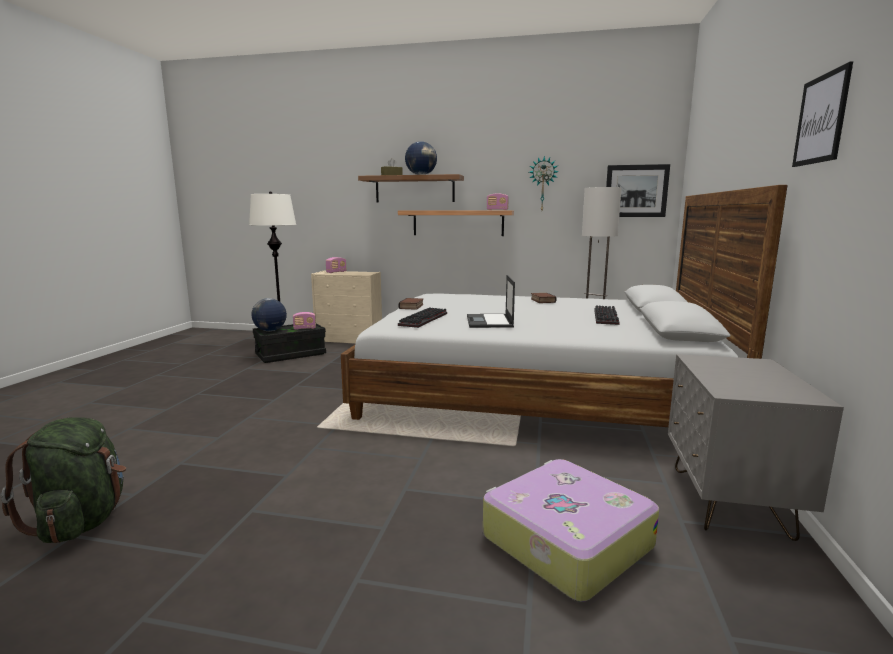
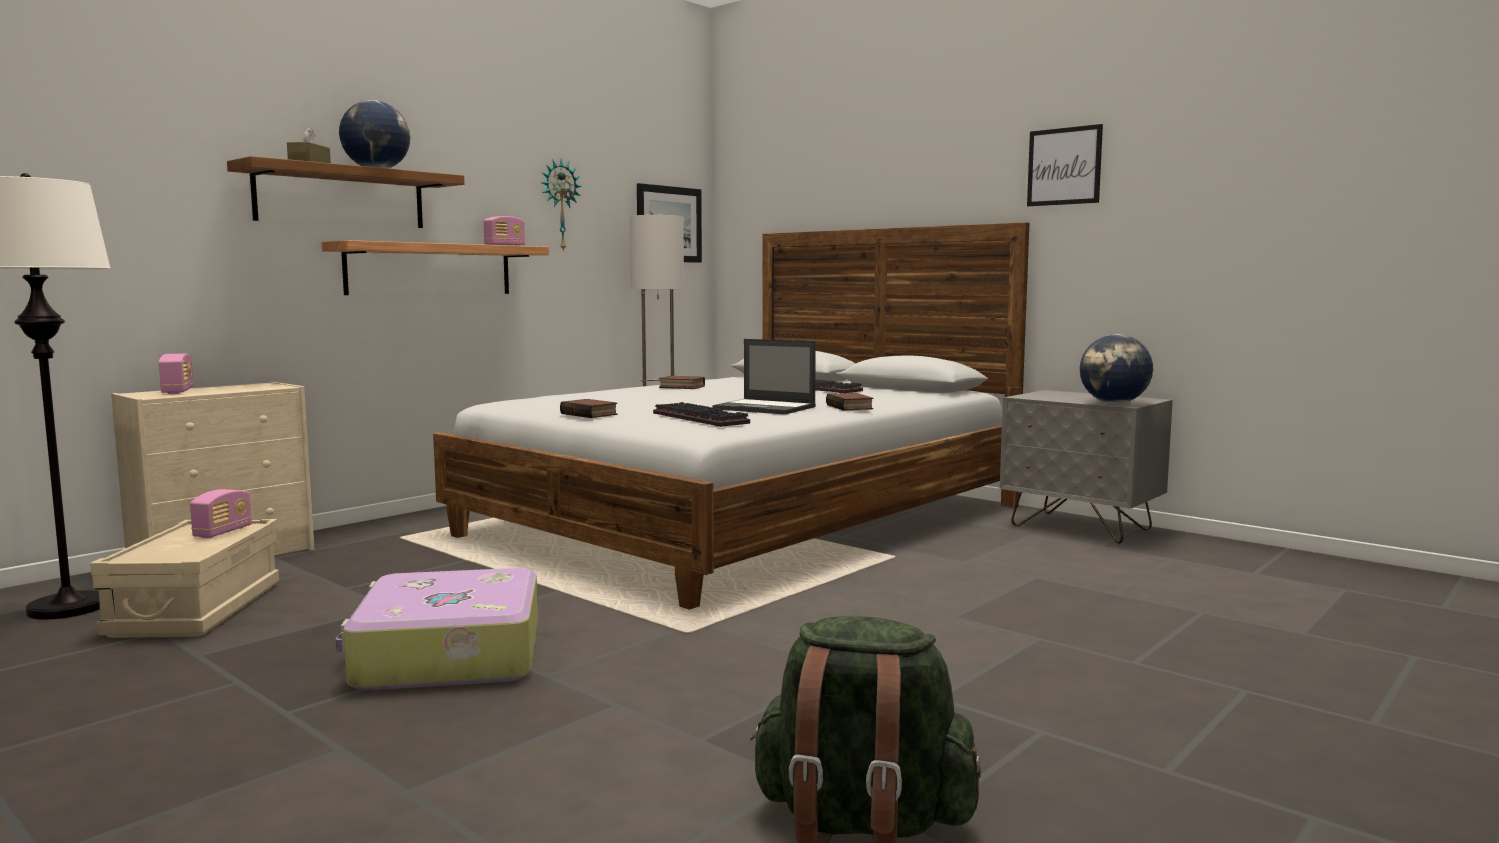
camera: 60 degrees left, 5 degrees down
(270, 331) = (156, 555): globe -> globe (1114, 403)
(291, 354) = (196, 609): black storage box -> beige storage box
(530, 332) = (851, 407): none -> book
(564, 541) = (1110, 582): suitcase -> suitcase (447, 656)

